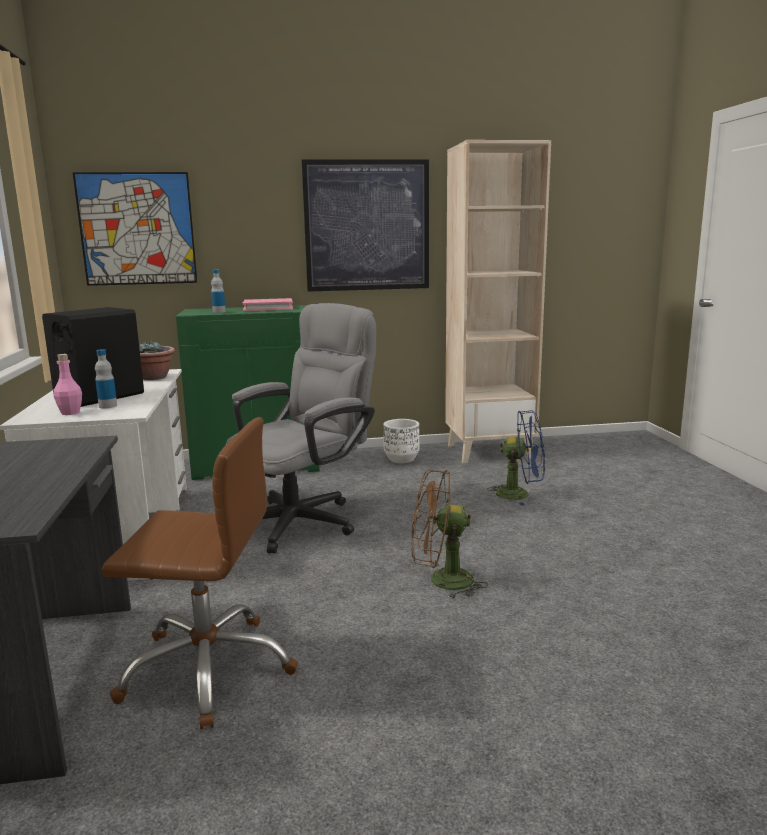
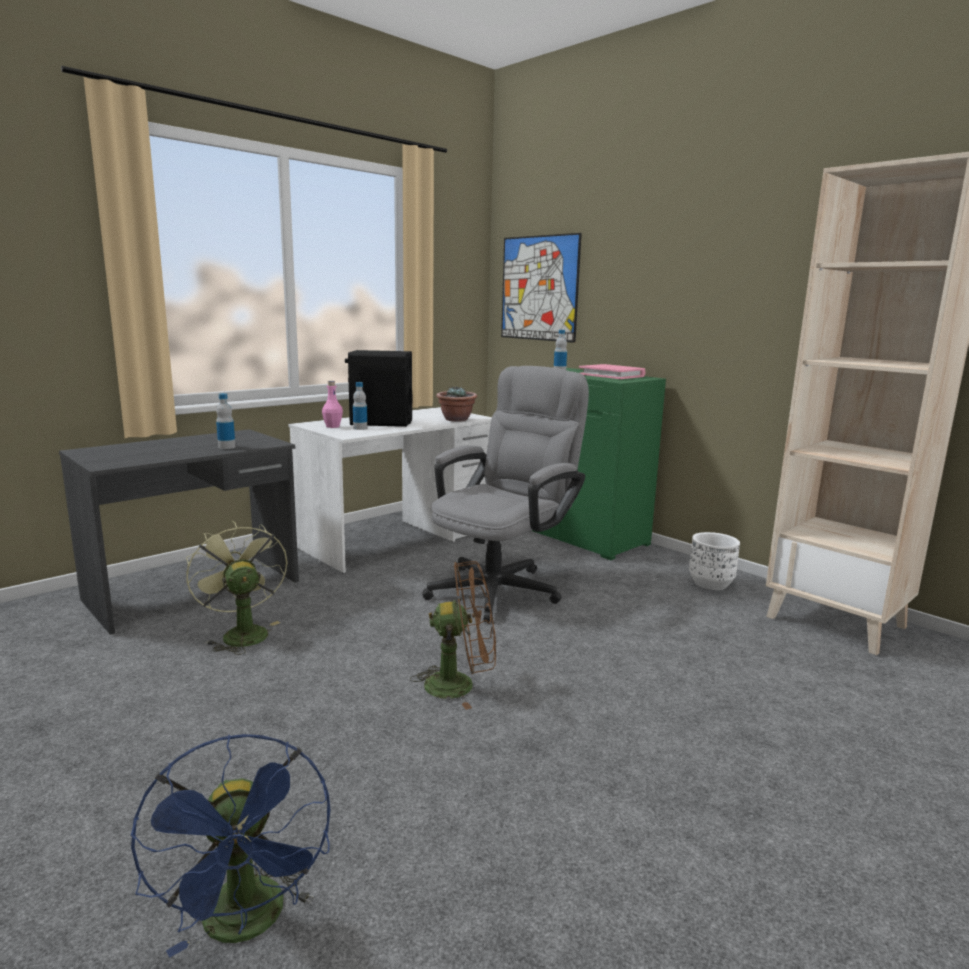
camera: 55 degrees right, 0 degrees up
(60, 460) = (226, 447): none -> bottle
(208, 668) = (241, 633): brown office chair -> green fan
(304, 519) = (502, 587): grey office chair -> grey office chair turned 60 degrees counterclockwise
(367, 226) = (744, 290): picture -> none
(441, 581) = (460, 685): brown fan -> brown fan turned 120 degrees clockwise
(520, 494) = (739, 675): blue fan -> blue fan (248, 925)

